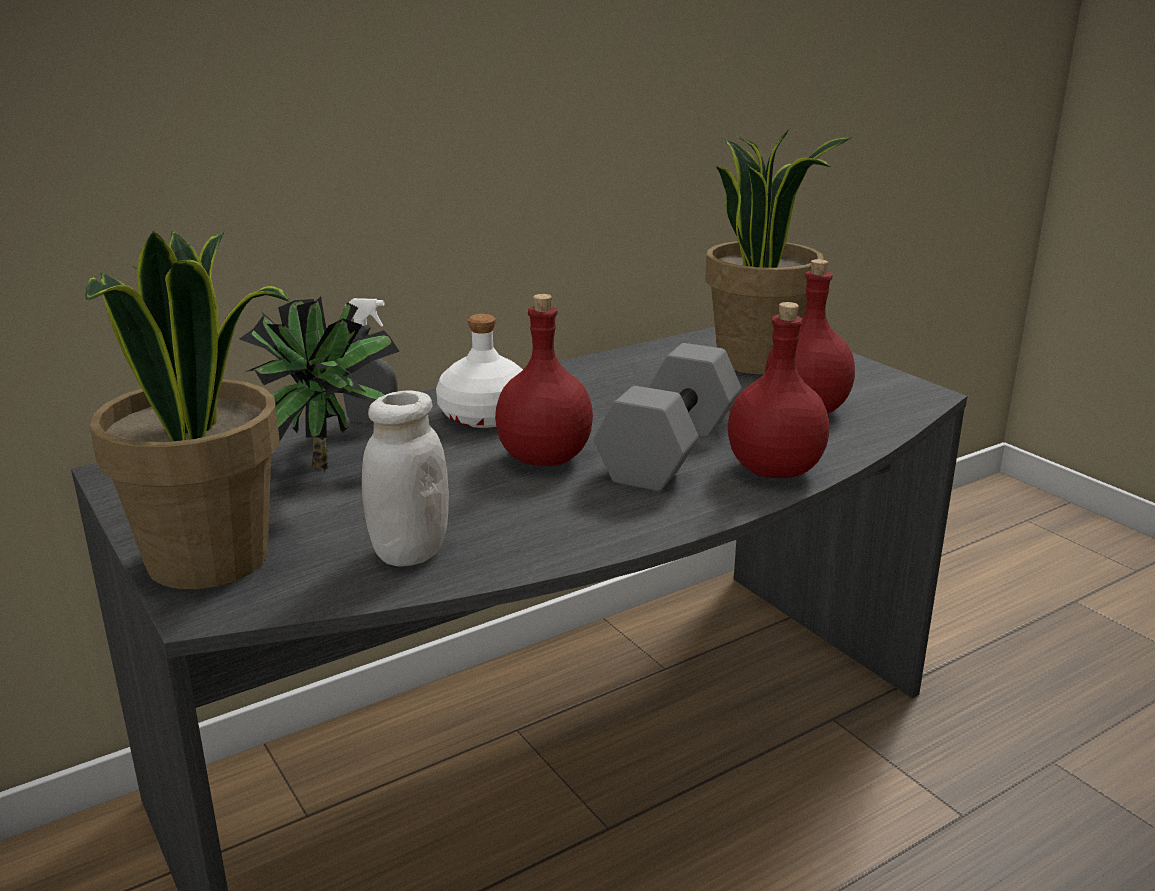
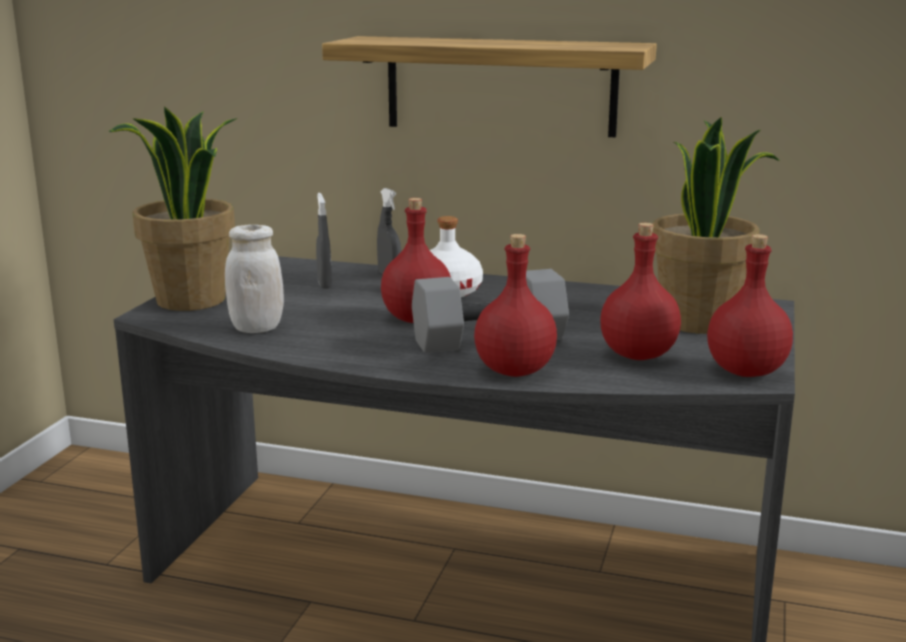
camera: 50 degrees right, 5 degrees down
(328, 462) = (324, 284): potted plant -> grey spray bottle
(456, 127) = (500, 86): none -> shelf
(901, 391) = (746, 372): none -> red bottle

